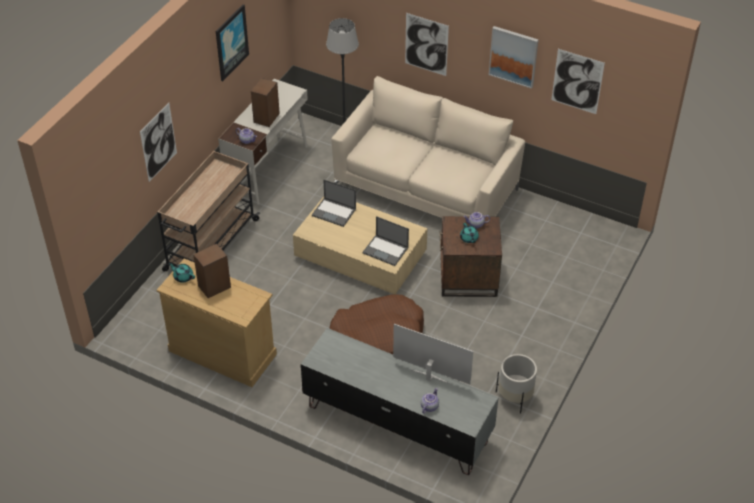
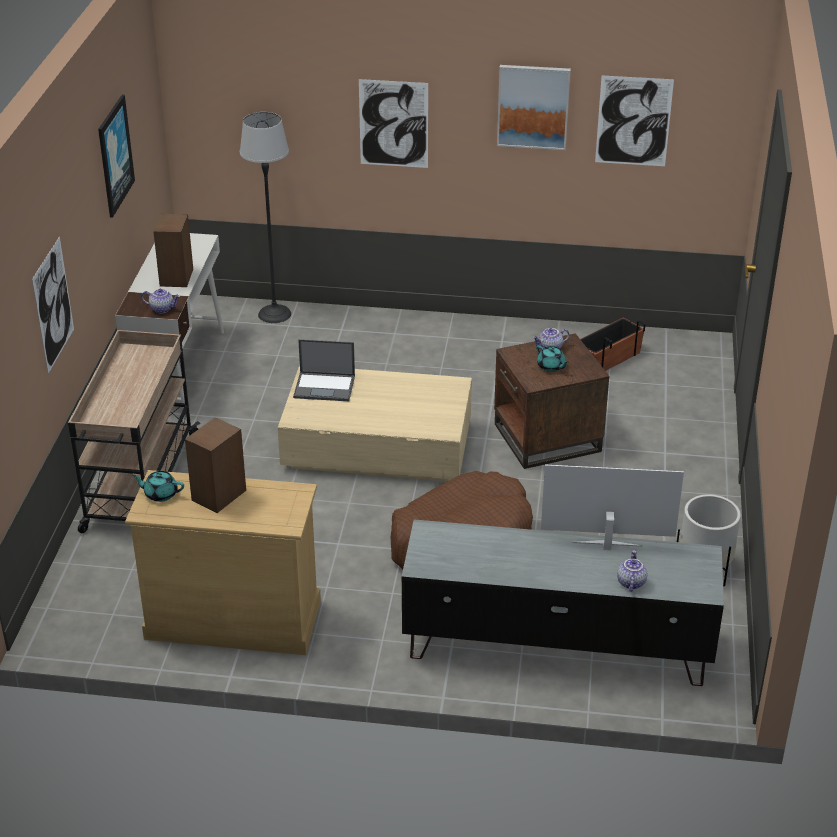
camera: 20 degrees left, 10 degrees down
(386, 250) = (429, 416): laptop -> none
(426, 189) = (425, 347): beige sofa -> none
(540, 227) = (608, 358): none -> planter

